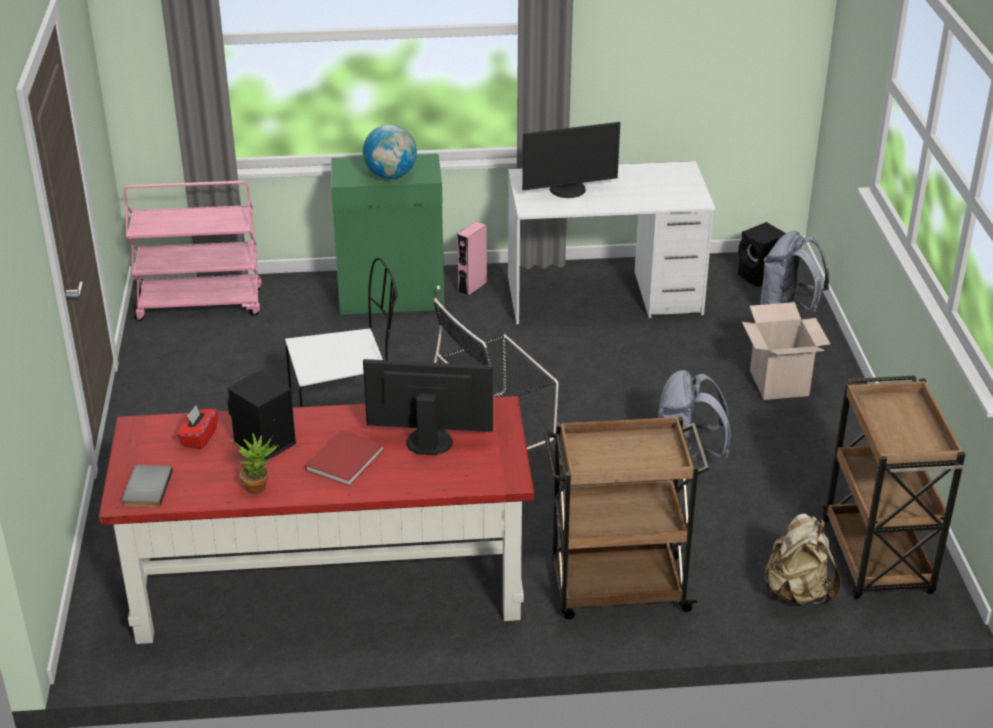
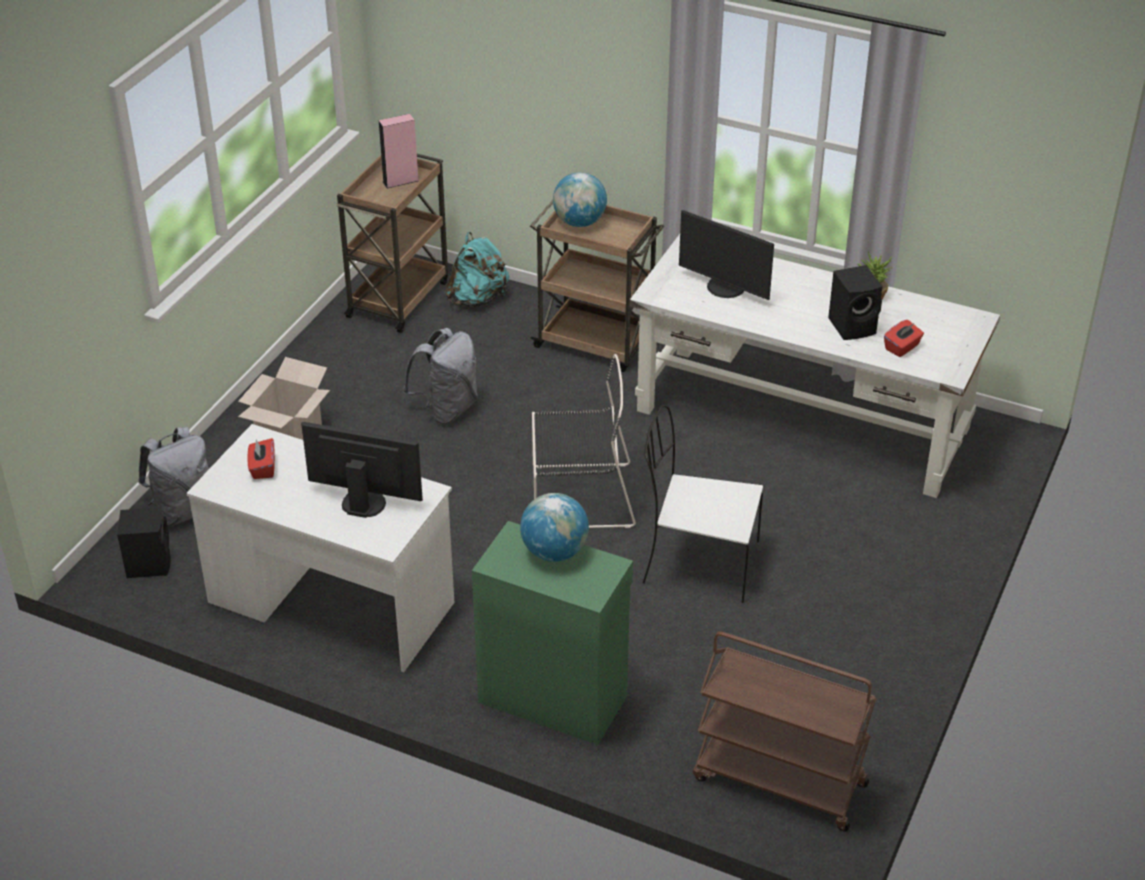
camera: 150 degrees left, 5 degrees up
(145, 488) = (958, 322): grey book -> none
(201, 304) = (778, 782): pink cart -> brown cart
(328, 583) = (804, 419): red desk -> white desk
(342, 460) = (800, 295): red book -> none
(472, 287) = (453, 676): pink speaker -> pink speaker (400, 181)
(651, 455) = (579, 222): none -> globe
(665, 186) = (262, 468): none -> red tissue box
(797, 592) = (478, 299): beige backpack -> turquoise backpack

